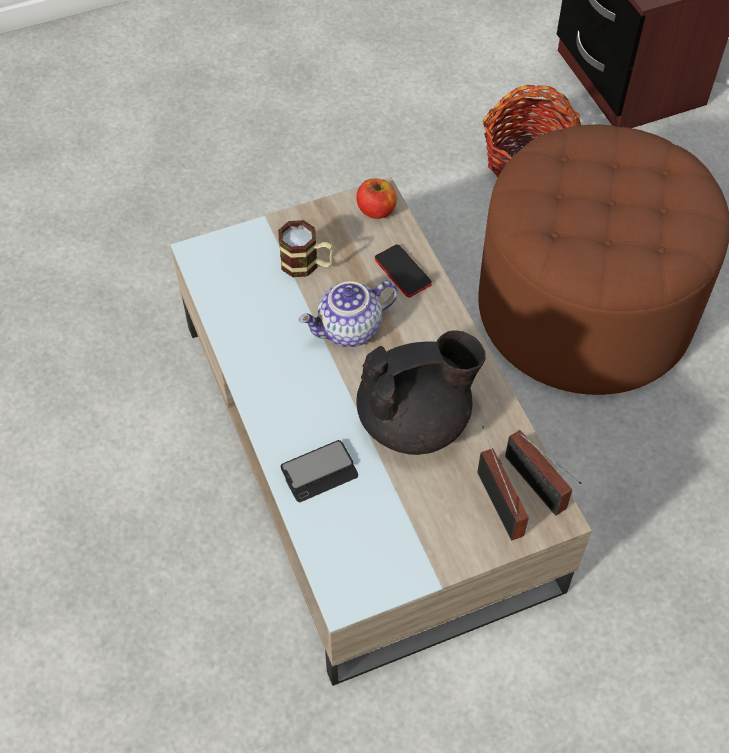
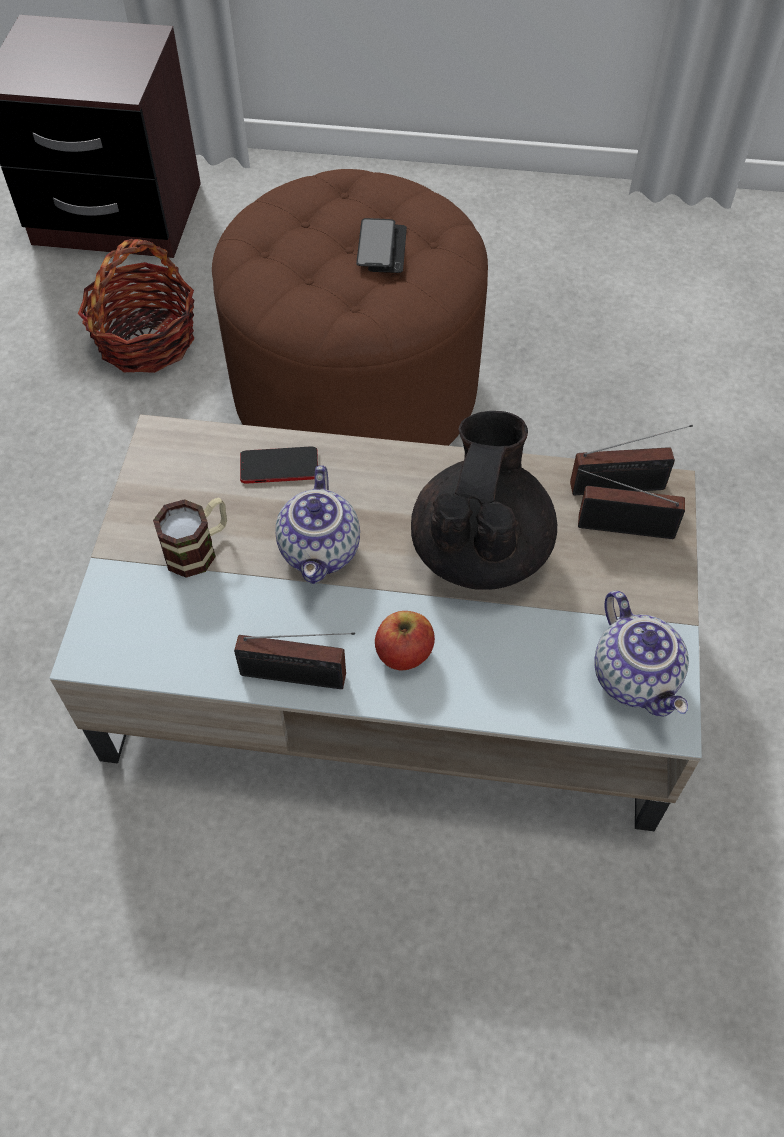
camera: 60 degrees left, 0 degrees up
(247, 366) = (299, 677): none -> radio
(319, 472) = (492, 671): phone -> phone (382, 248)
(369, 564) = (637, 678): none -> teapot
(376, 210) = (175, 449): apple -> apple (404, 653)

